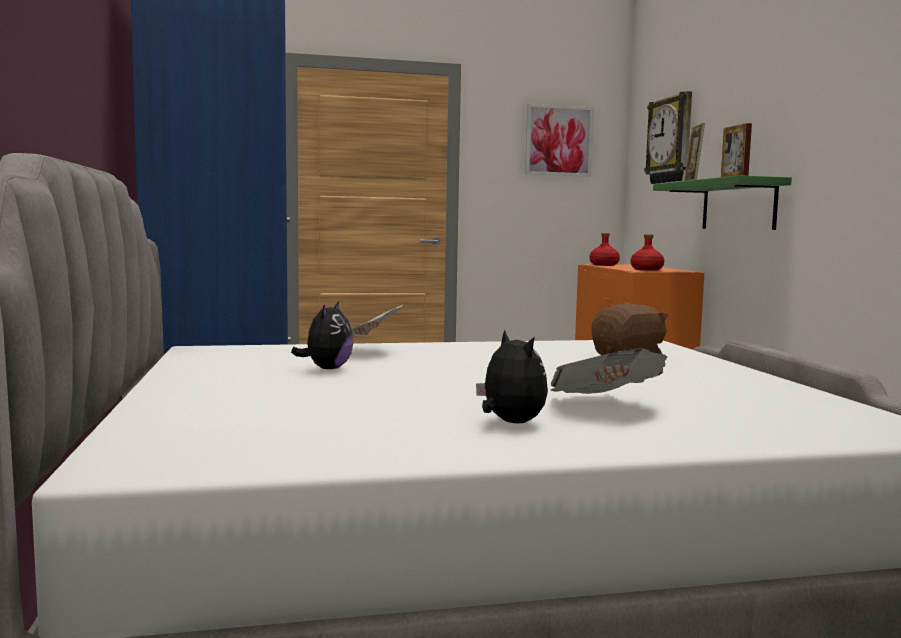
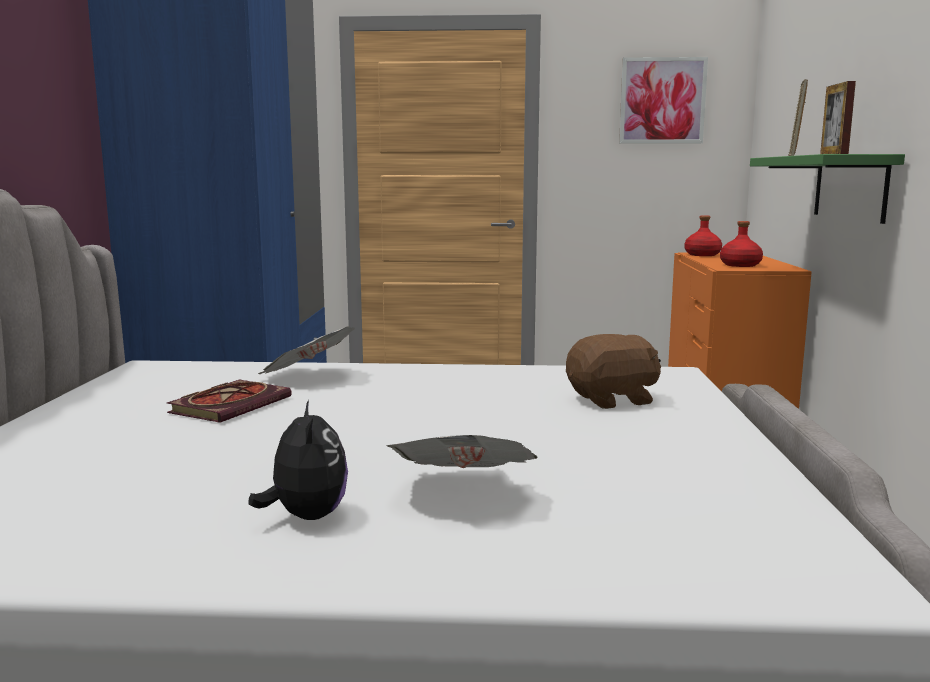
camera: 15 degrees right, 5 degrees up
(327, 369) = (231, 405): plush toy -> book
(671, 140) = (791, 97): wall clock -> none

